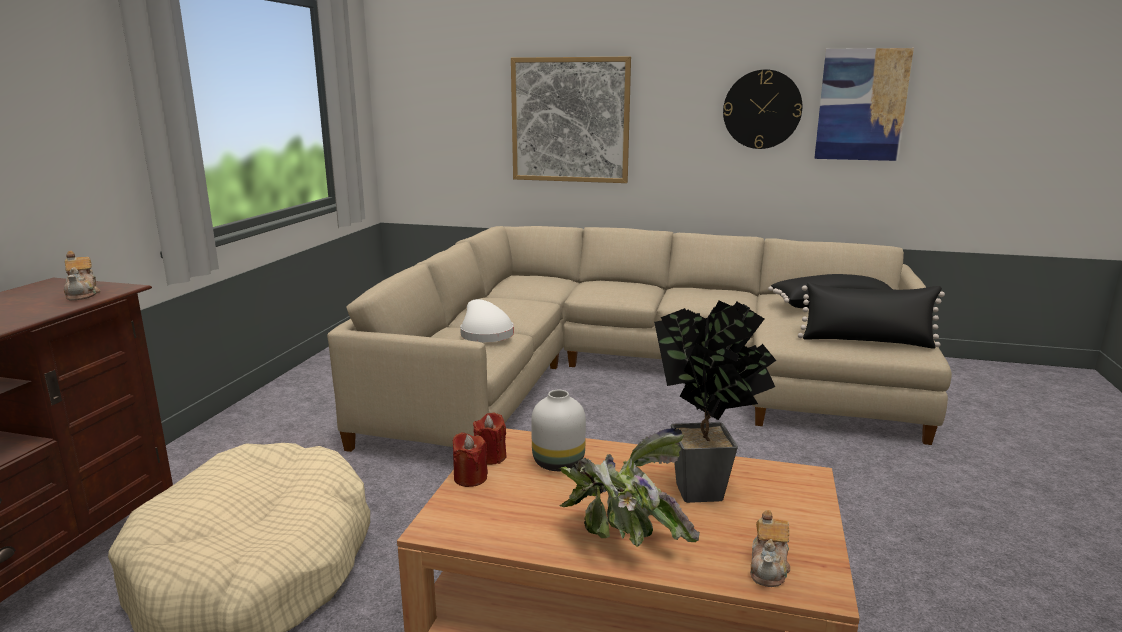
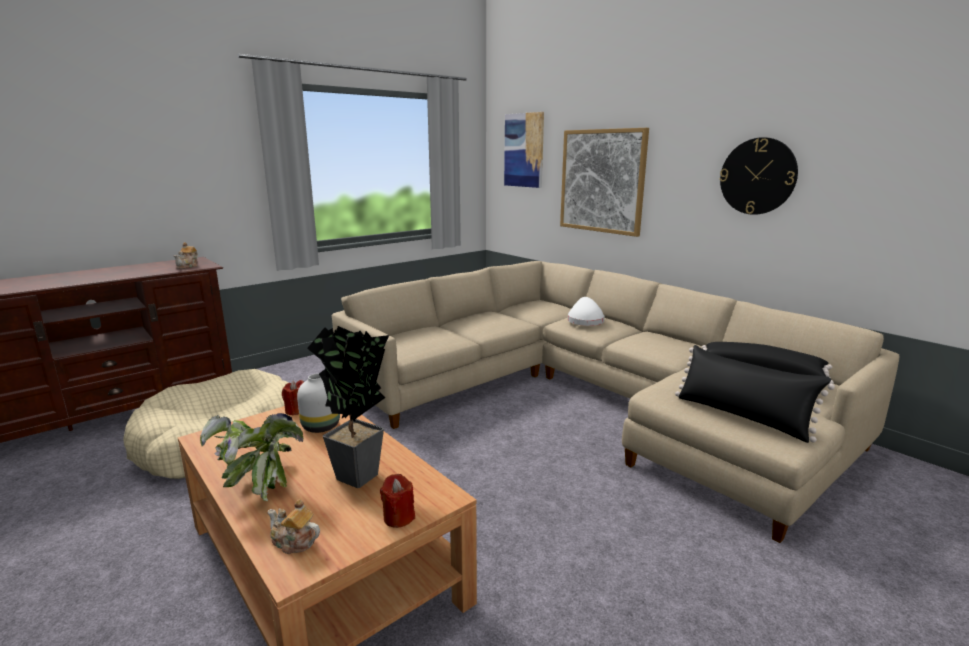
camera: 35 degrees right, 0 degrees up
(470, 478) = (265, 418): red candle -> red candle (399, 517)
(484, 334) = (441, 335): white hat -> white hat (585, 320)
(769, 568) = (294, 542): teapot -> teapot turned 60 degrees clockwise
(861, 105) = (863, 174): picture -> picture (524, 150)

